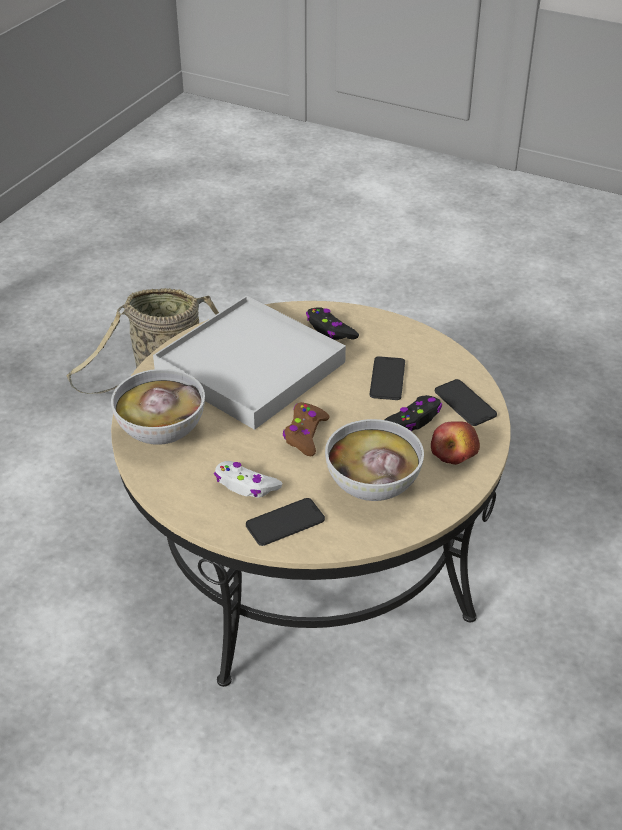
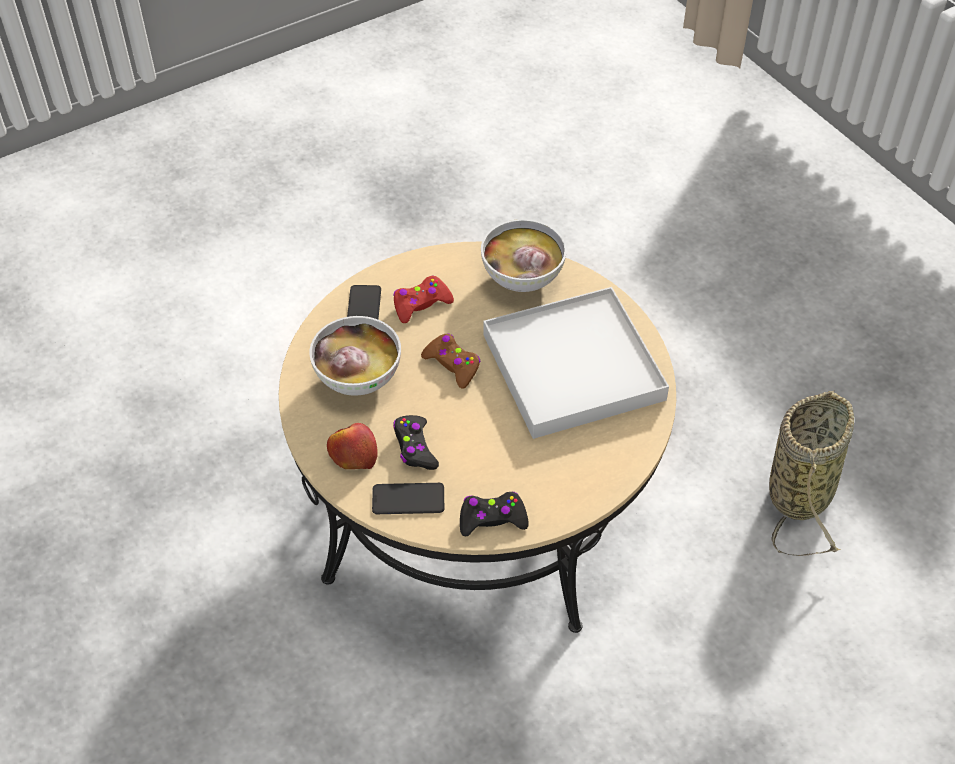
camera: 120 degrees right, 10 degrees up
(246, 485) = (421, 304): white game controller -> red game controller
(330, 330) = (592, 452): black game controller -> black game controller (492, 519)
(387, 379) = (485, 458): phone -> none

